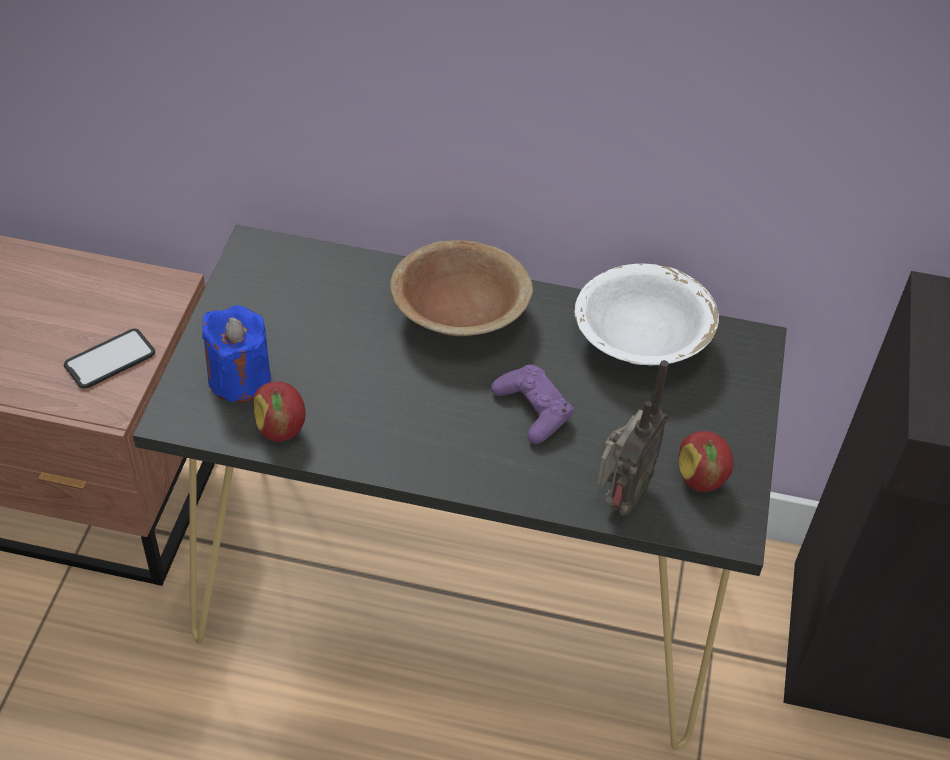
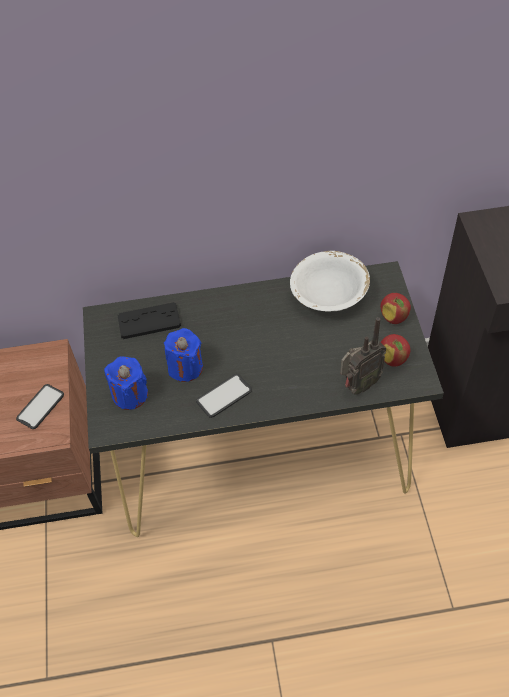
camera: 15 degrees left, 5 degrees up
(281, 430) = (167, 414): apple -> apple (394, 317)
(327, 281) = (149, 321): none -> black game controller
(348, 369) = (185, 367): none -> blue candle
(387, 435) = (224, 396): none -> phone
(459, 314) = (229, 314): brown bowl -> none
(532, 409) = (292, 353): purple game controller -> none
(619, 499) = (358, 385): radio -> radio turned 45 degrees clockwise

